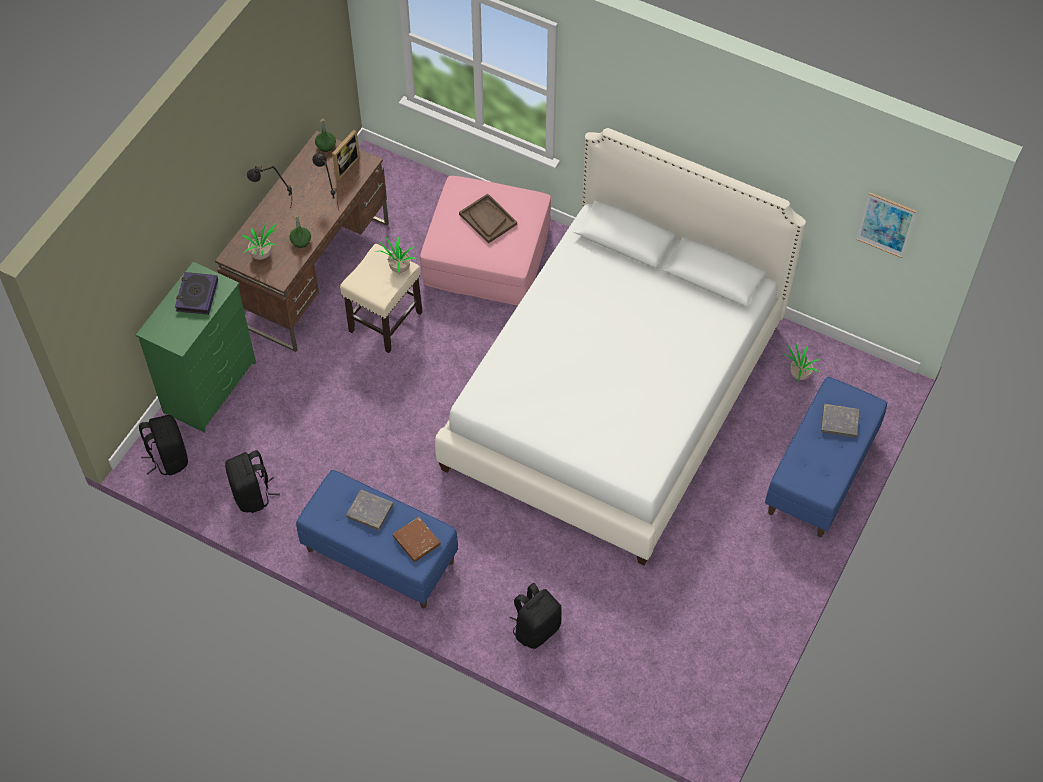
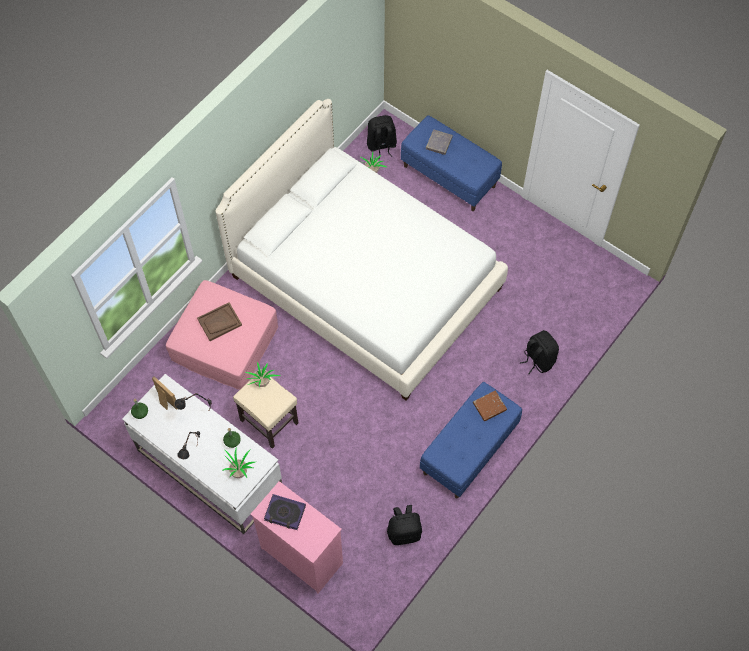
camera: 80 degrees left, 5 degrees up
(168, 458) = (361, 592): black backpack -> black backpack (381, 146)
(211, 387) = (301, 555): green dresser -> pink dresser
(312, 271) = (209, 469): brown desk -> white desk
(370, 511) = (461, 434): grey book -> none
(886, 225) = (354, 49): picture -> none

